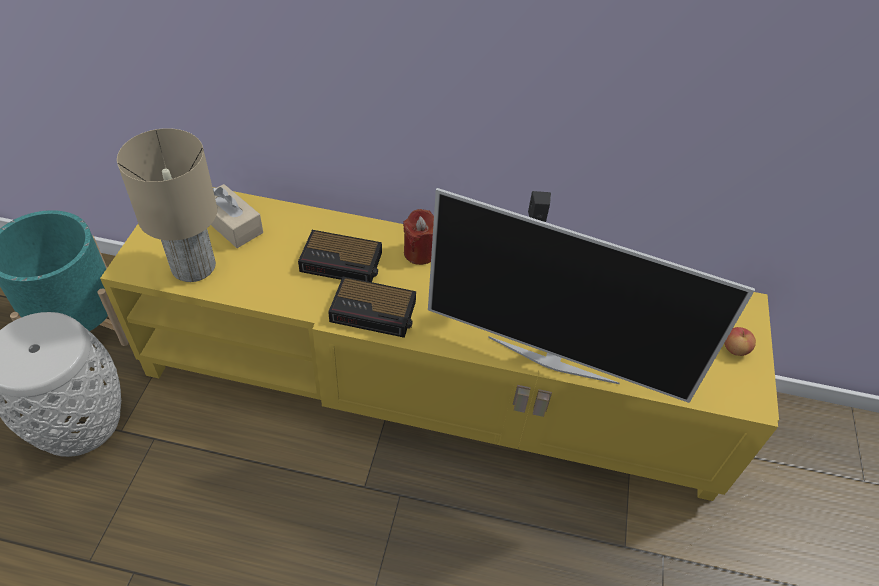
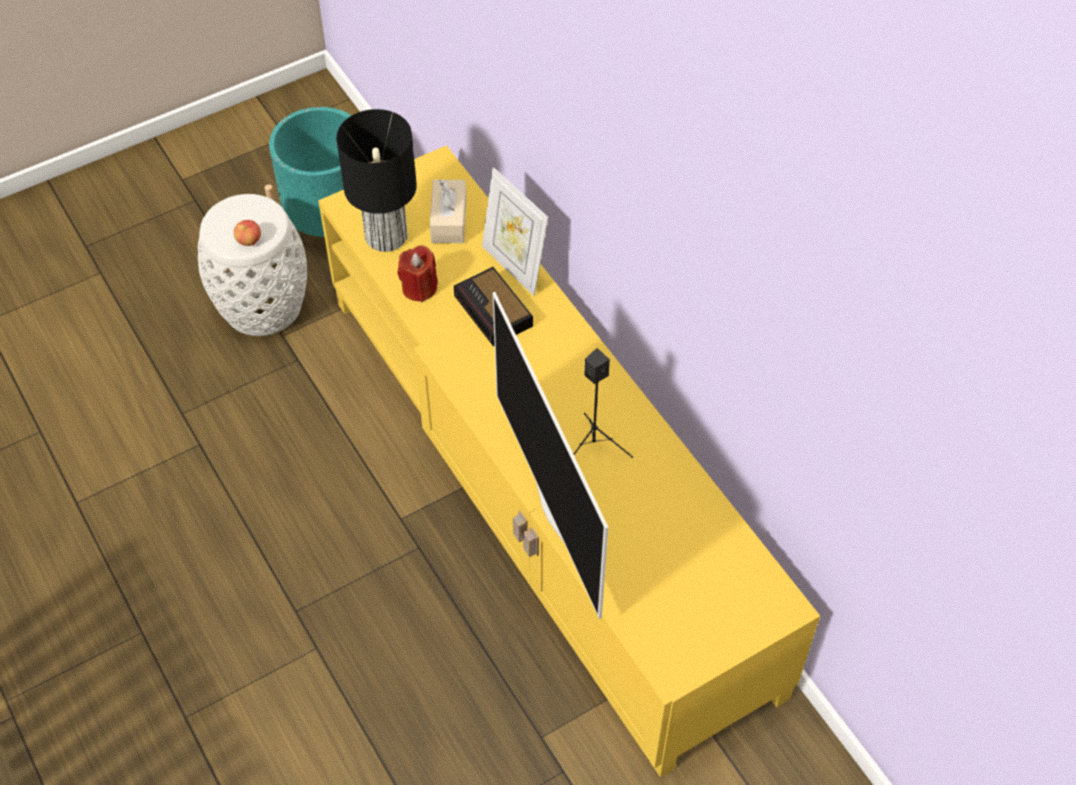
camera: 50 degrees right, 5 degrees up
(194, 267) = (386, 237): beige table lamp -> black table lamp
(320, 224) = (514, 266): none -> picture frame
(375, 312) = (471, 369): alarm clock -> none
(420, 252) = (563, 348): red candle -> red candle (419, 288)
(735, 349) = (718, 627): apple -> apple (249, 240)

